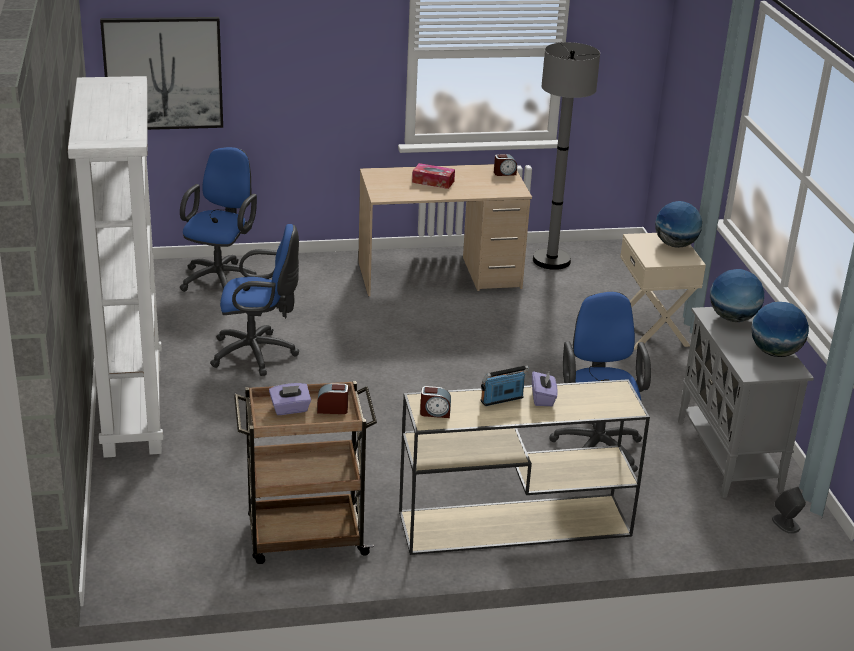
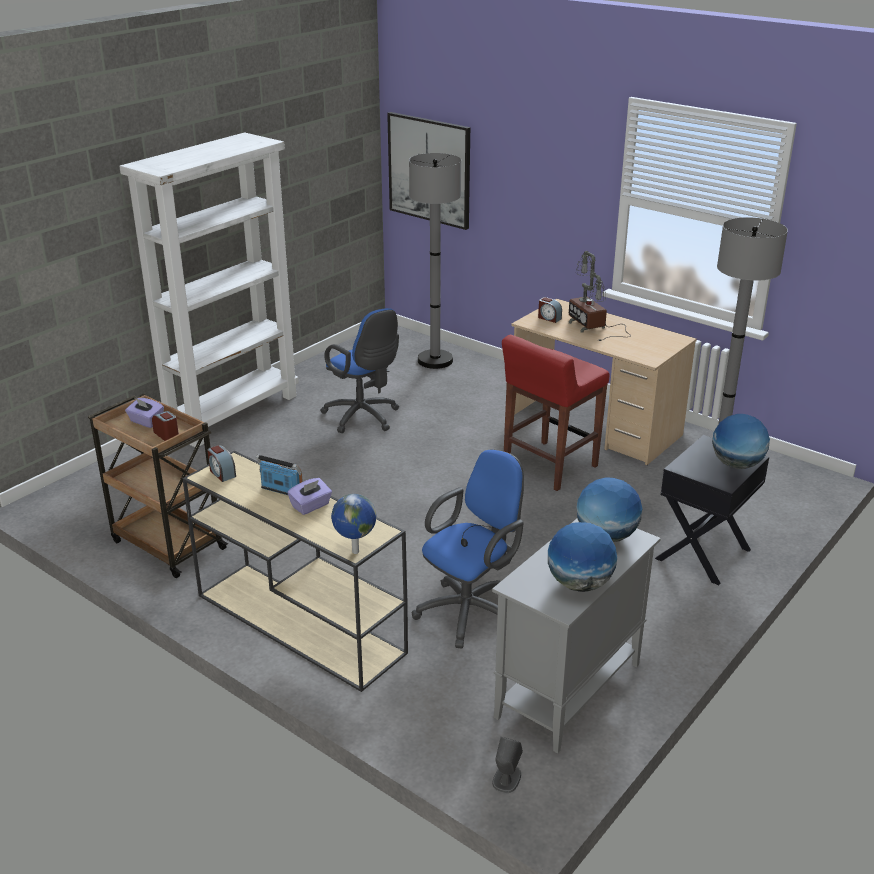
camera: 50 degrees right, 0 degrees up
(221, 278) = (435, 360): blue office chair -> grey floor lamp
(433, 181) = (593, 327): tissue box -> table lamp
(464, 322) = (549, 466): none -> red stool
(504, 173) = (670, 342): alarm clock -> alarm clock (549, 318)
(631, 409) = (354, 552): none -> globe
(652, 331) = (704, 554): beige nightstand -> black nightstand

